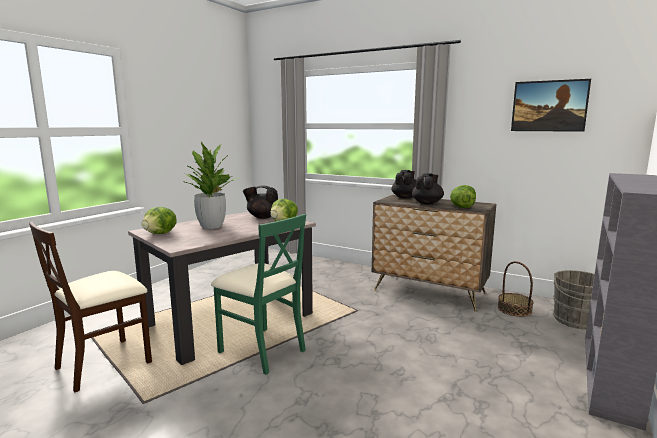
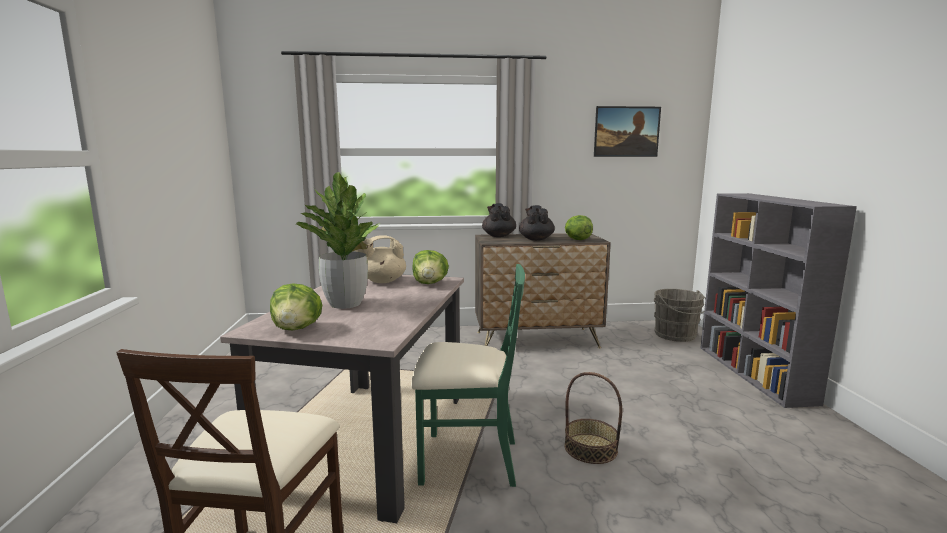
camera: 35 degrees left, 0 degrees up
(262, 217) = (381, 281): black teapot -> beige teapot
(514, 309) = (624, 338): basket -> basket (590, 448)

